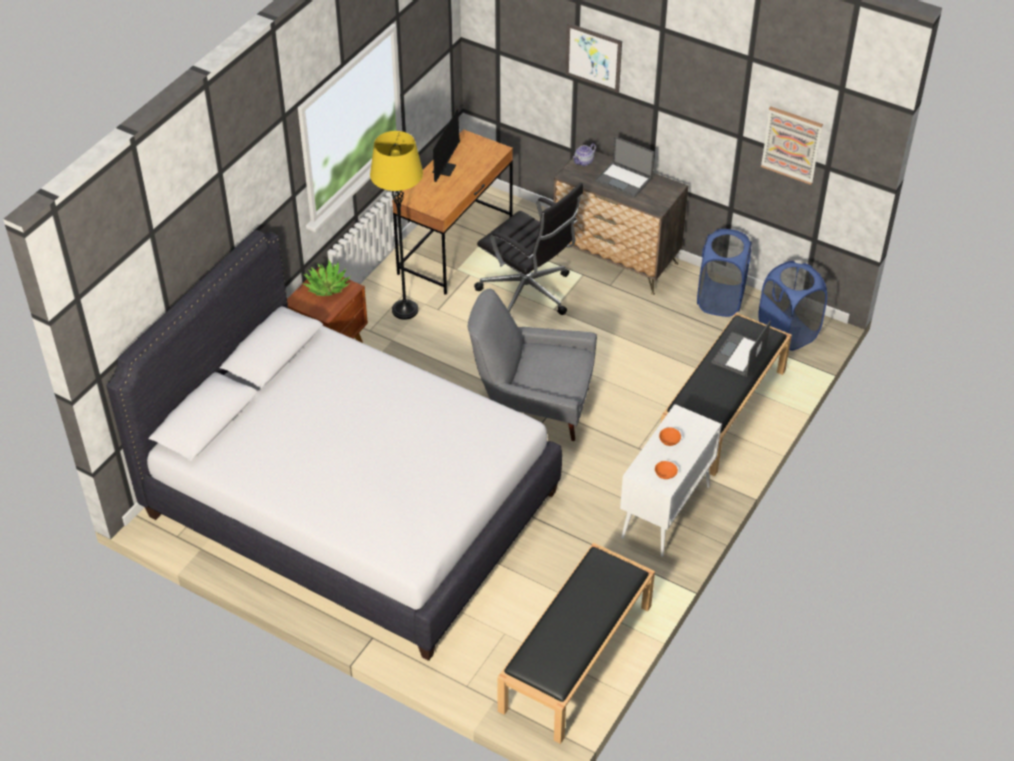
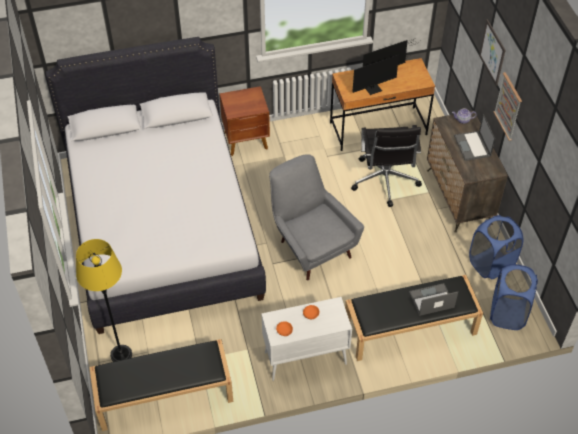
camera: 45 degrees right, 5 degrees up
(327, 286) = (250, 99): potted plant -> none
(405, 310) = (310, 144): yellow floor lamp -> yellow floor lamp (121, 355)
(457, 187) = (375, 88): none -> monitor
(791, 144) = (558, 187): picture -> picture (508, 106)

